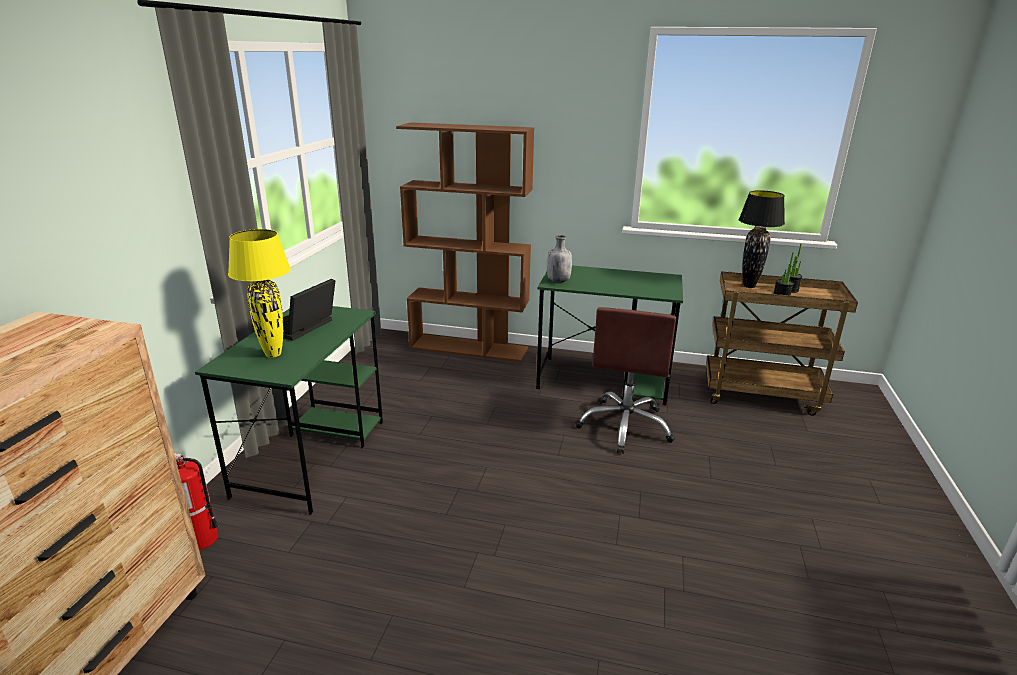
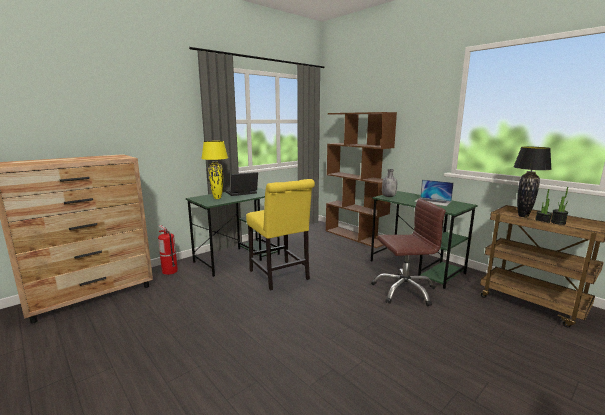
camera: 35 degrees right, 10 degrees down
(434, 467) = (280, 276): none -> yellow chair
(625, 426) = (404, 290): brown office chair -> brown office chair turned 150 degrees counterclockwise
(626, 279) = (432, 201): none -> laptop

